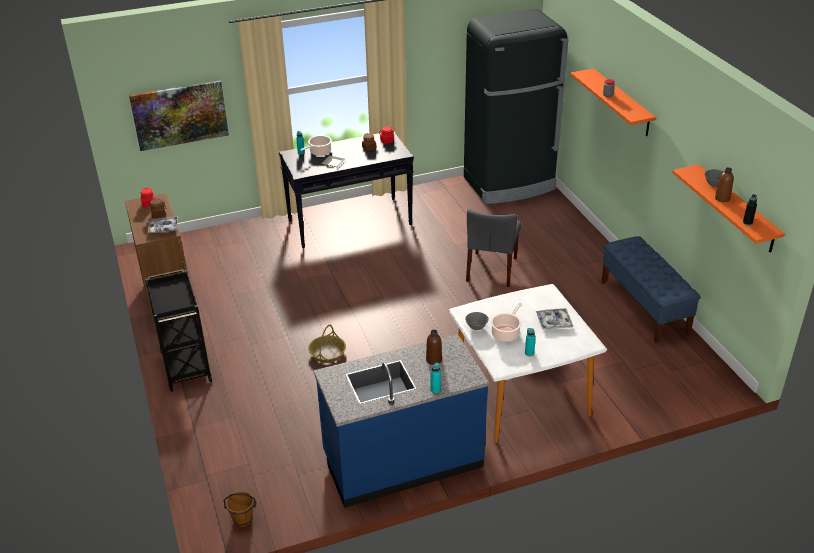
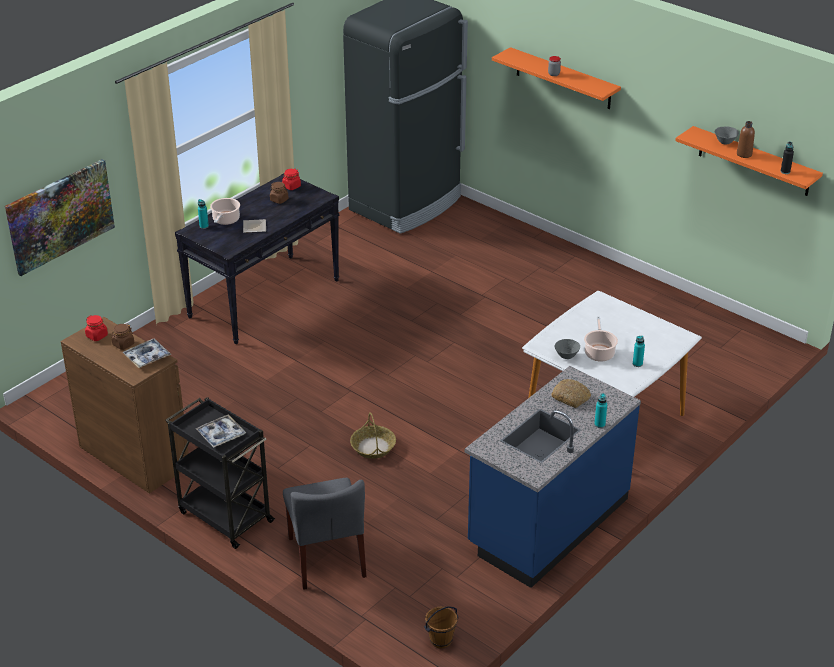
camera: 30 degrees left, 0 degrees up
(434, 360) = (571, 397): brown bottle -> bread
(492, 269) = (468, 303): grey chair -> grey chair (327, 557)
(554, 322) = (633, 327): tray -> tray (221, 435)
(644, 307) = (648, 294): blue bench -> none

